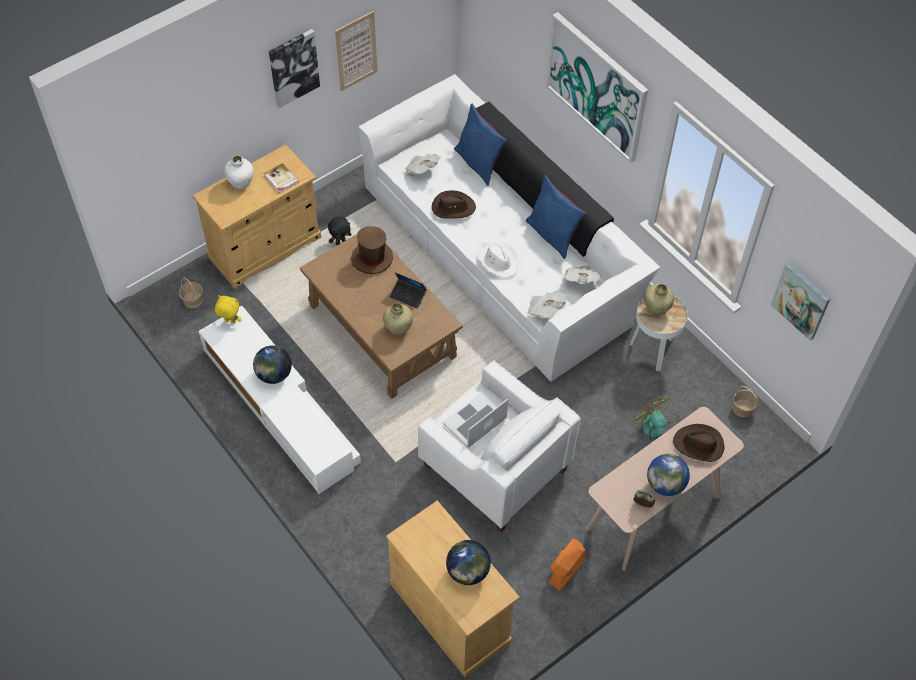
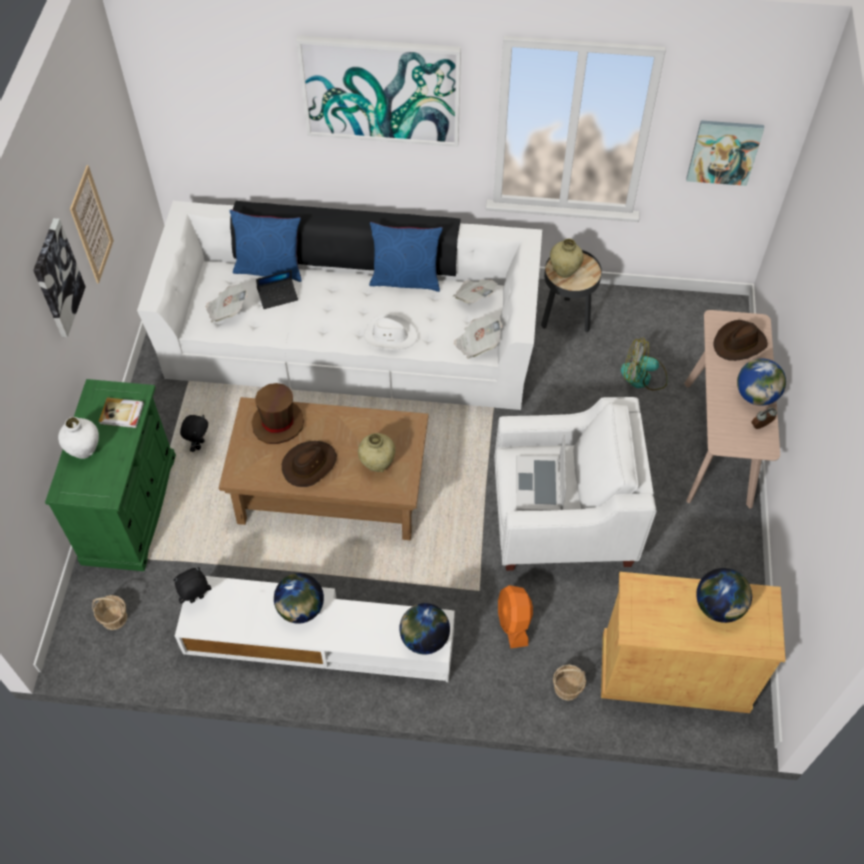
camera: 45 degrees left, 0 degrees up
(230, 322) = (197, 599): yellow plush toy -> black plush toy
(265, 247) = (130, 508): beige cabinet -> green cabinet
(317, 450) = (424, 638): none -> globe
(408, 295) = (350, 428): laptop -> laptop (278, 296)
(453, 207) = (295, 322): brown hat -> brown hat (309, 465)
(566, 570) = (713, 548): orange fan -> orange fan (513, 622)
(653, 350) = (566, 318): white side table -> black side table
(742, 408) = (680, 308): basket -> basket (567, 688)

